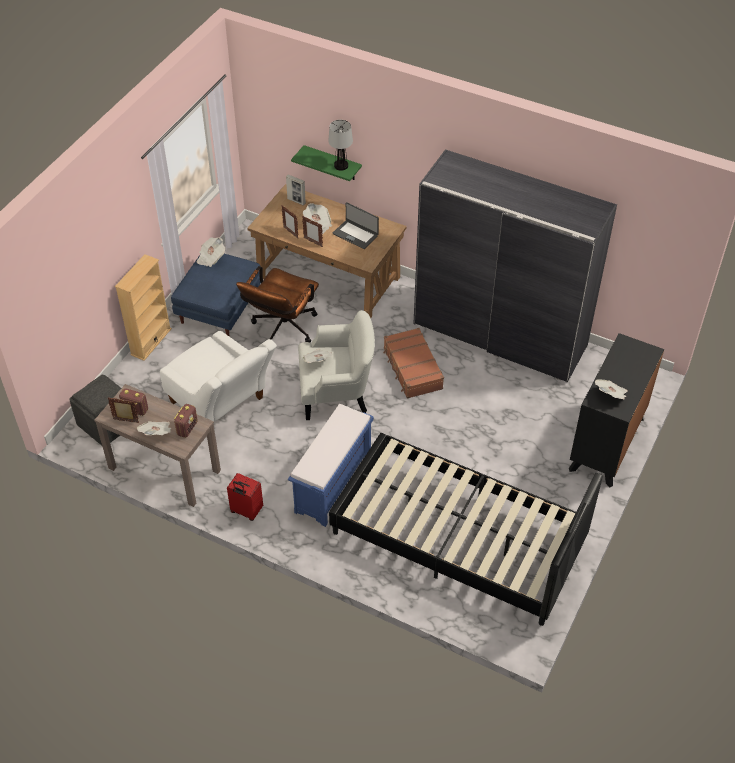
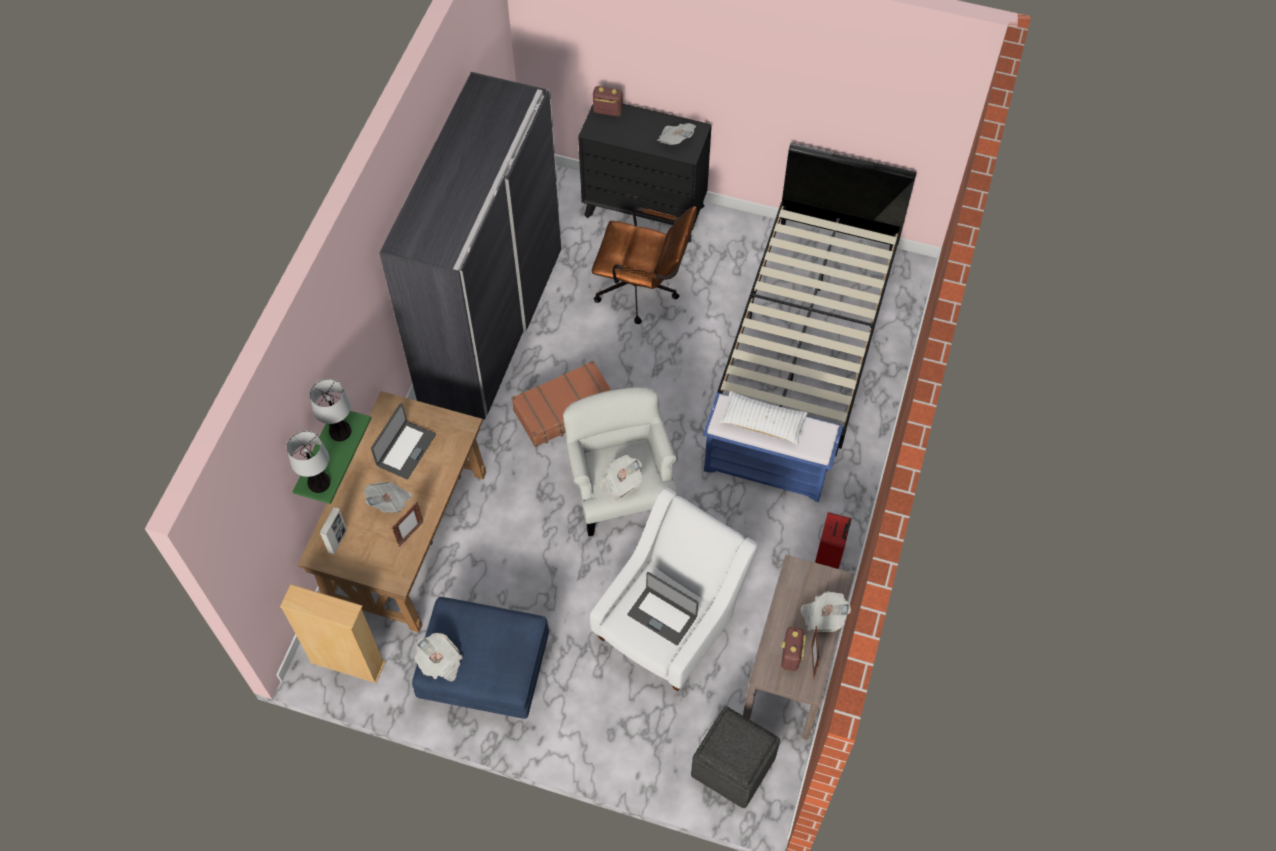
camera: 100 degrees left, 10 degrees up
(151, 342) = (569, 751): beige bookcase -> beige bookcase (347, 662)
(187, 428) = (805, 582): radio -> radio (607, 111)
(205, 367) = (662, 615): none -> laptop
(282, 330) = (520, 577): brown office chair -> brown office chair (644, 291)
(305, 155) = (319, 483): none -> table lamp
(313, 242) = (428, 501): picture frame -> none
(337, 437) = (762, 422): none -> white pillow

